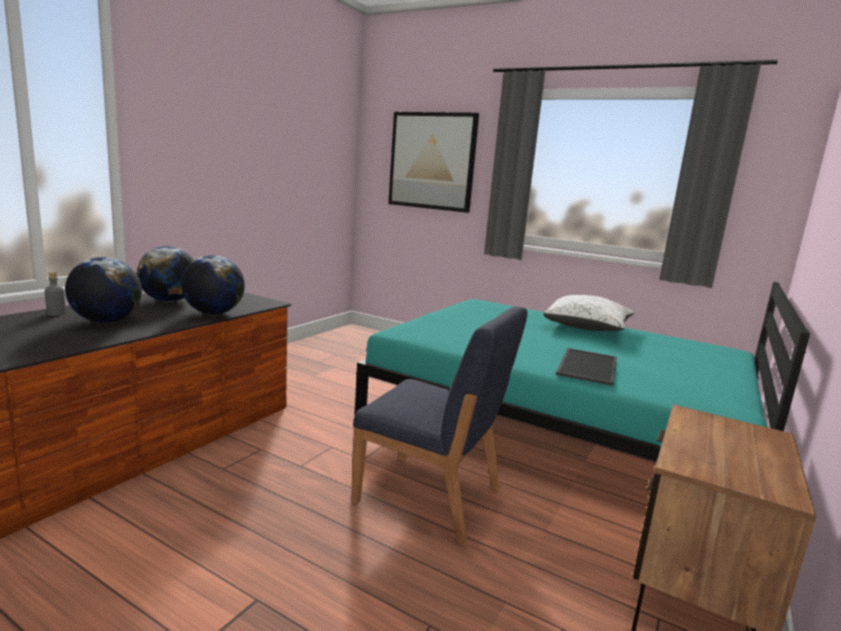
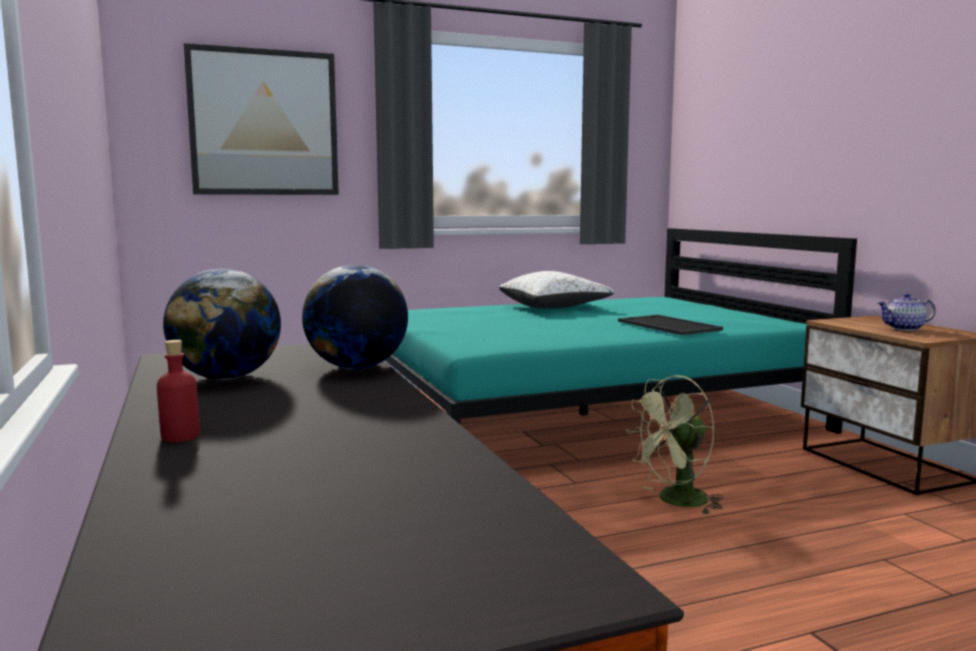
camera: 50 degrees left, 5 degrees down
(56, 313) = (180, 436): grey bottle -> red bottle
(106, 321) = (307, 413): globe -> none
(430, 496) = (675, 501): blue chair -> green fan
(727, 452) = (904, 329): none -> teapot

